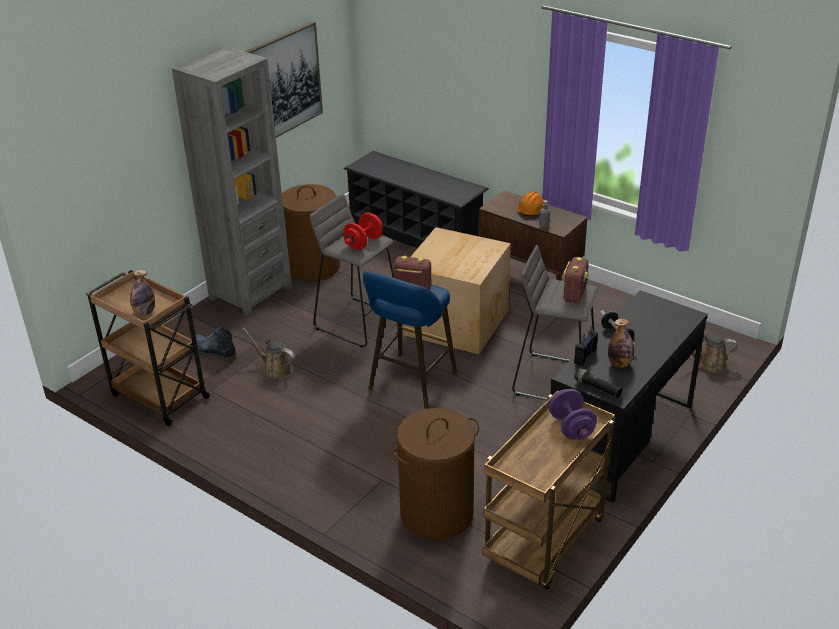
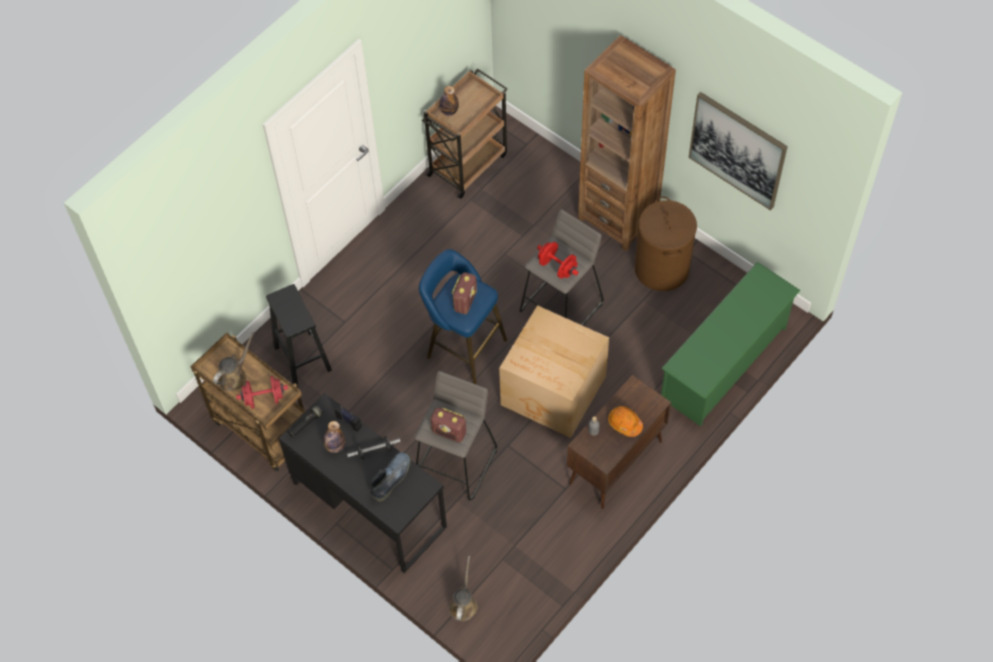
camera: 95 degrees right, 25 degrees up
(212, 352) = (525, 195): boot -> boot (392, 477)
(250, 292) = (618, 217): grey bookcase -> brown bookcase
(275, 369) = (495, 244): brown watering can -> brown watering can (234, 376)
(416, 234) = (724, 363): black shoe rack -> green shoe rack
(436, 513) = (302, 357): brown laundry basket -> black stool
(571, 427) = (264, 398): purple dumbbell -> red dumbbell

